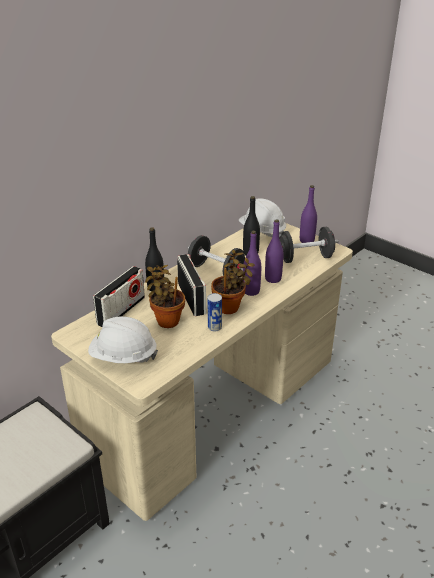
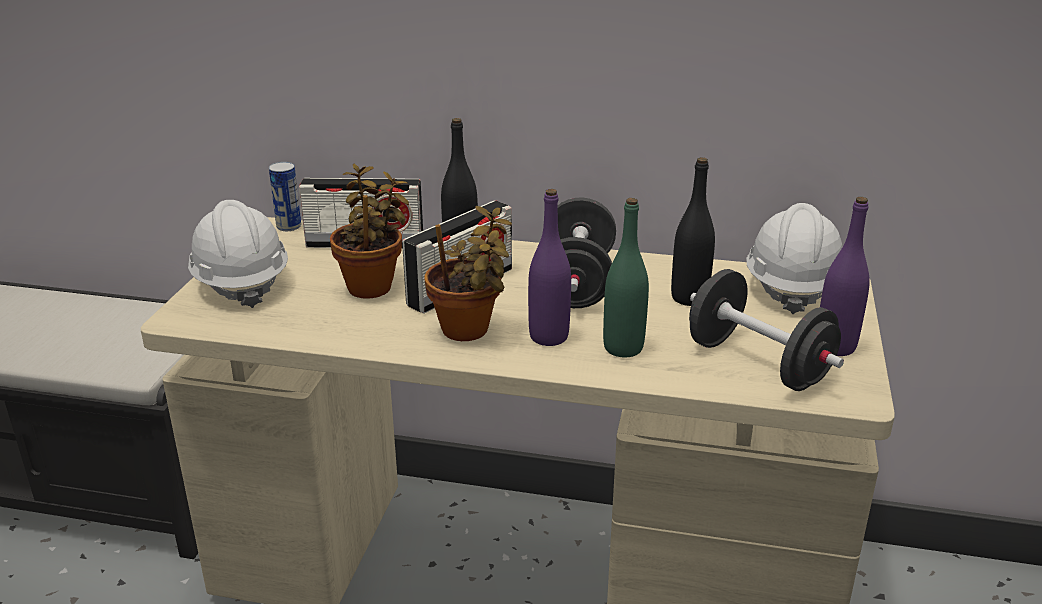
camera: 60 degrees right, 5 degrees down
(214, 327) = (389, 334): can -> can (289, 226)
(273, 279) = (623, 348): purple bottle -> green bottle

